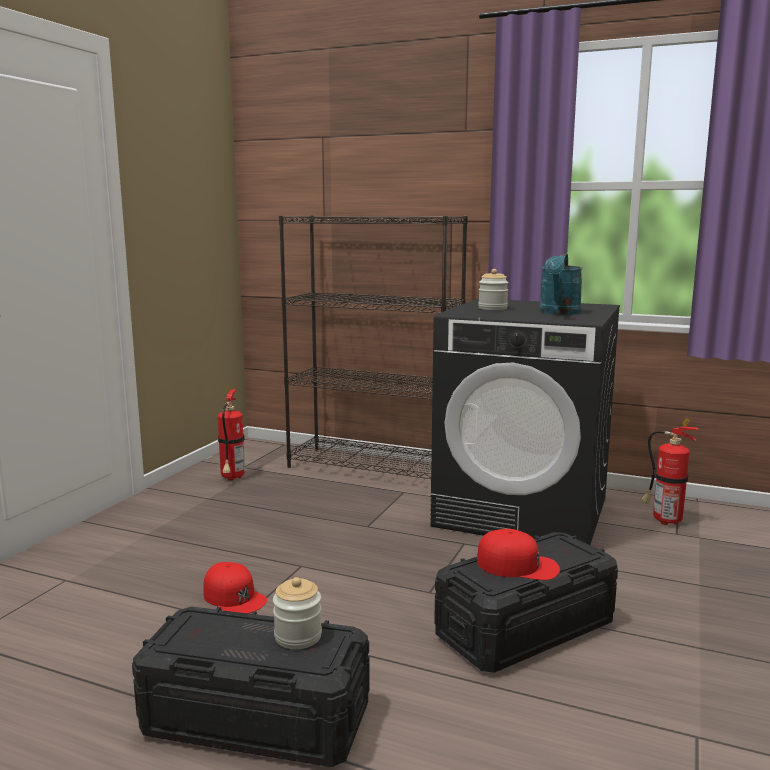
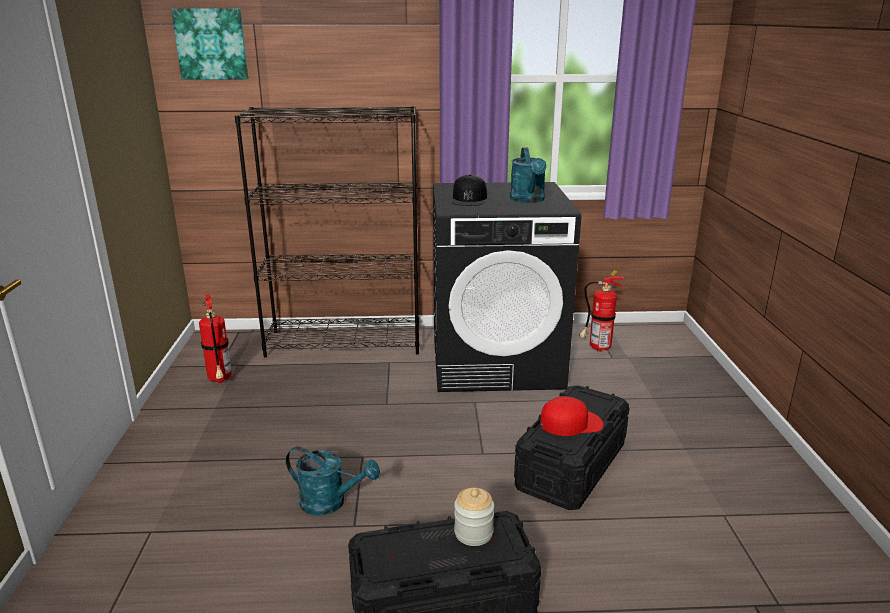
camera: 25 degrees left, 10 degrees up
(234, 597) = (330, 503): red cap -> turquoise watering can
(285, 156) = (211, 44): none -> picture
(492, 308) = (469, 199): jar -> black cap

